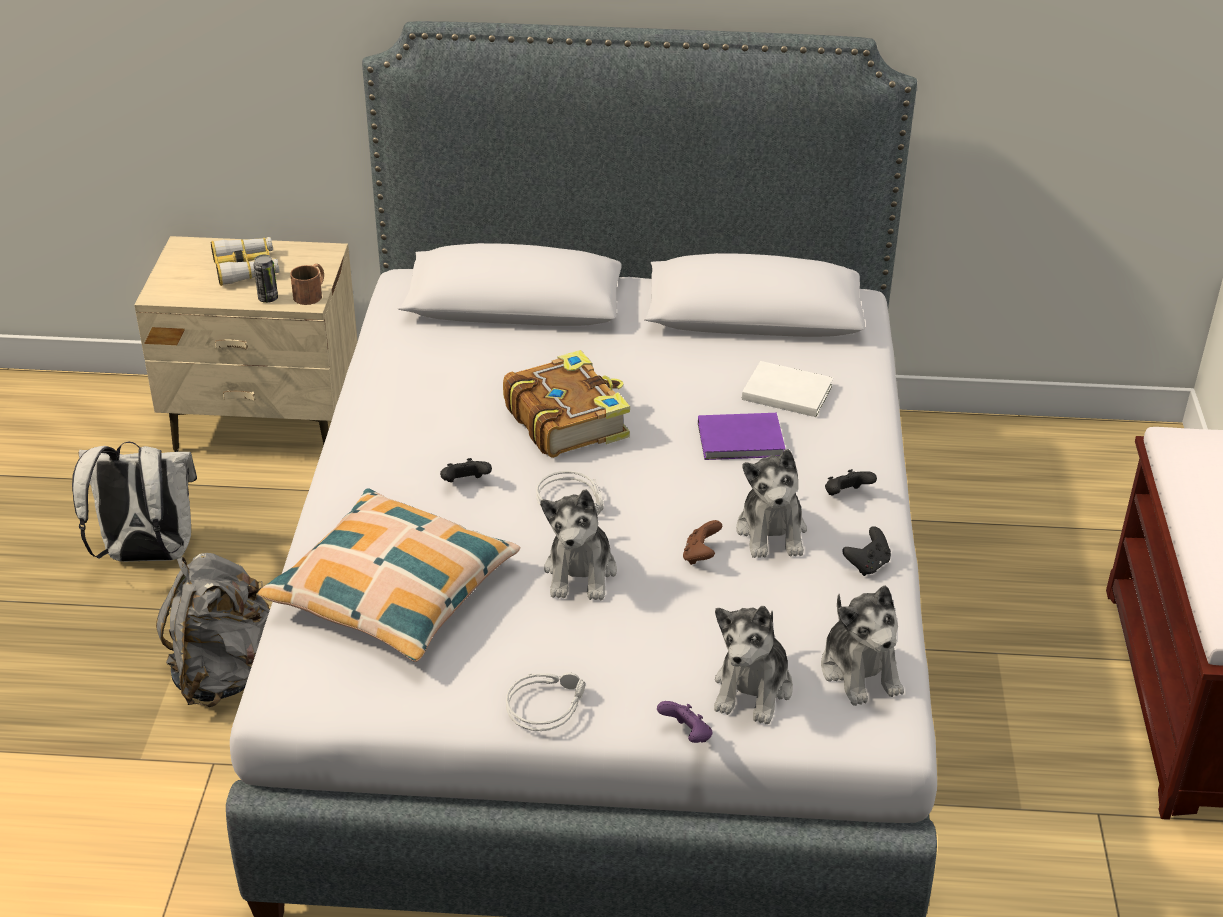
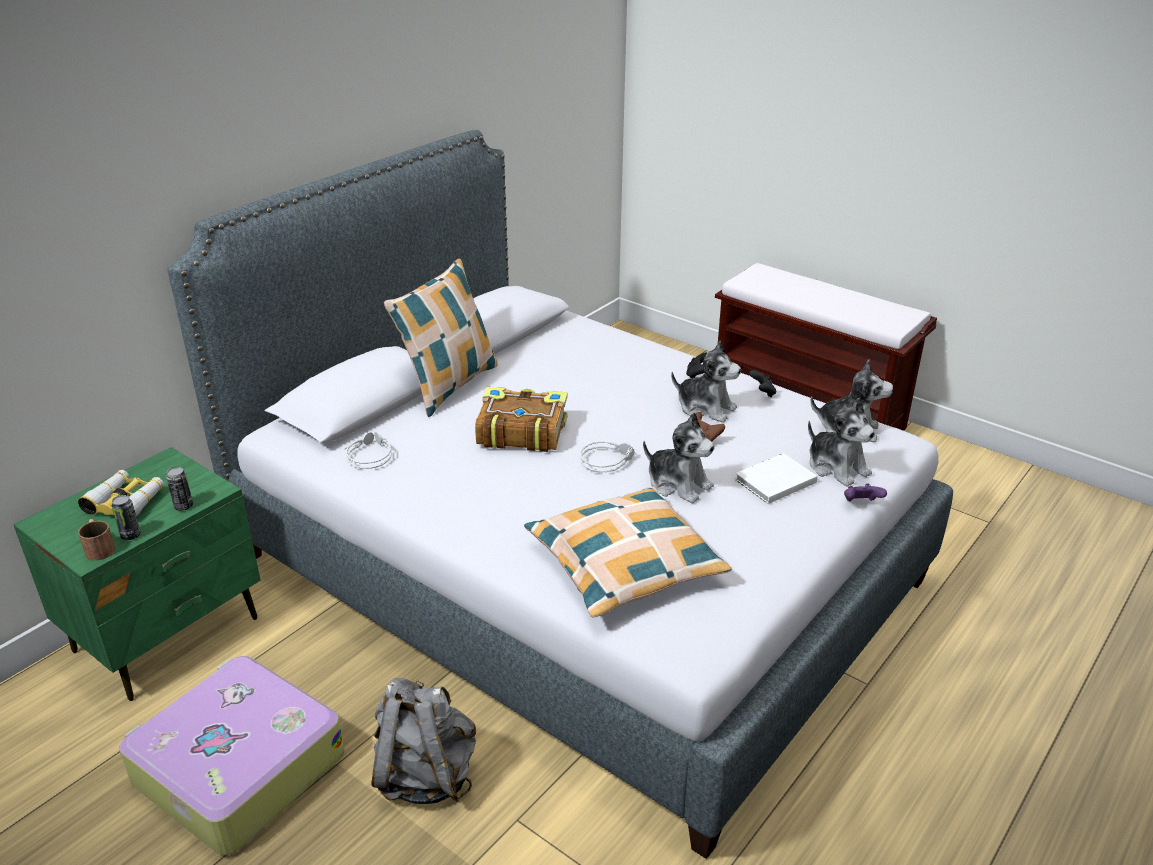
camera: 55 degrees left, 5 degrees down
(146, 555) = (237, 768): white backpack -> suitcase
(205, 296) = (131, 535): none -> can
(266, 422) = (168, 634): beige nightstand -> green nightstand
(311, 293) = (209, 484): brown mug -> brown mug (99, 547)
(465, 483) = (541, 493): black game controller -> none
(545, 704) = (794, 543): grey headphones -> grey headphones (368, 455)
(607, 334) = (449, 385): none -> pillow
(743, 440) = (612, 384): purple book -> none
(785, 391) = (582, 355): white book -> white book (773, 481)

